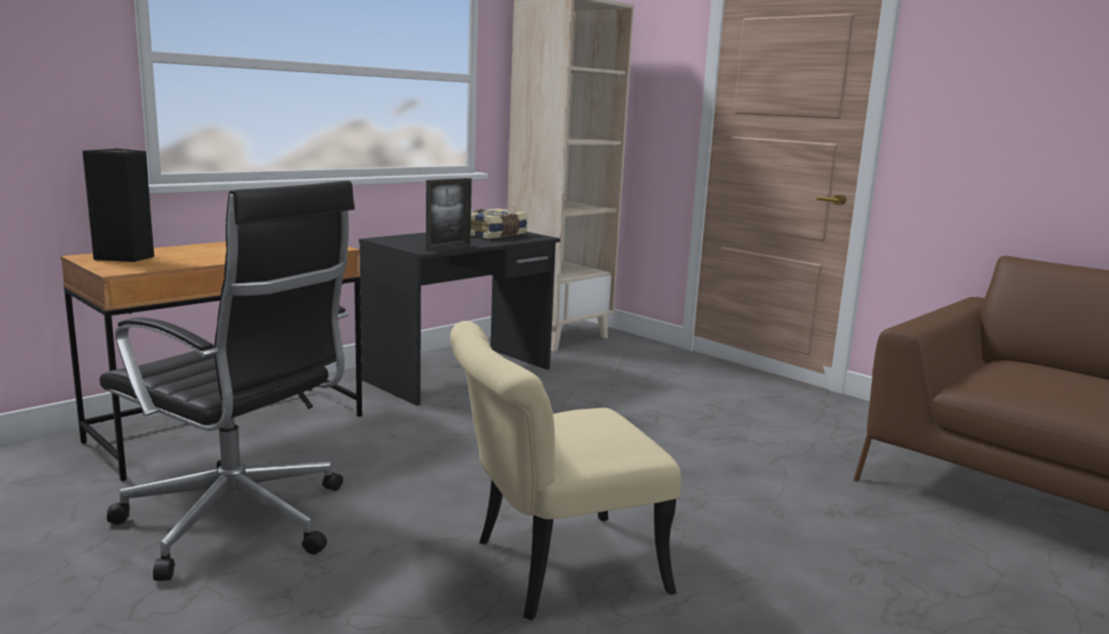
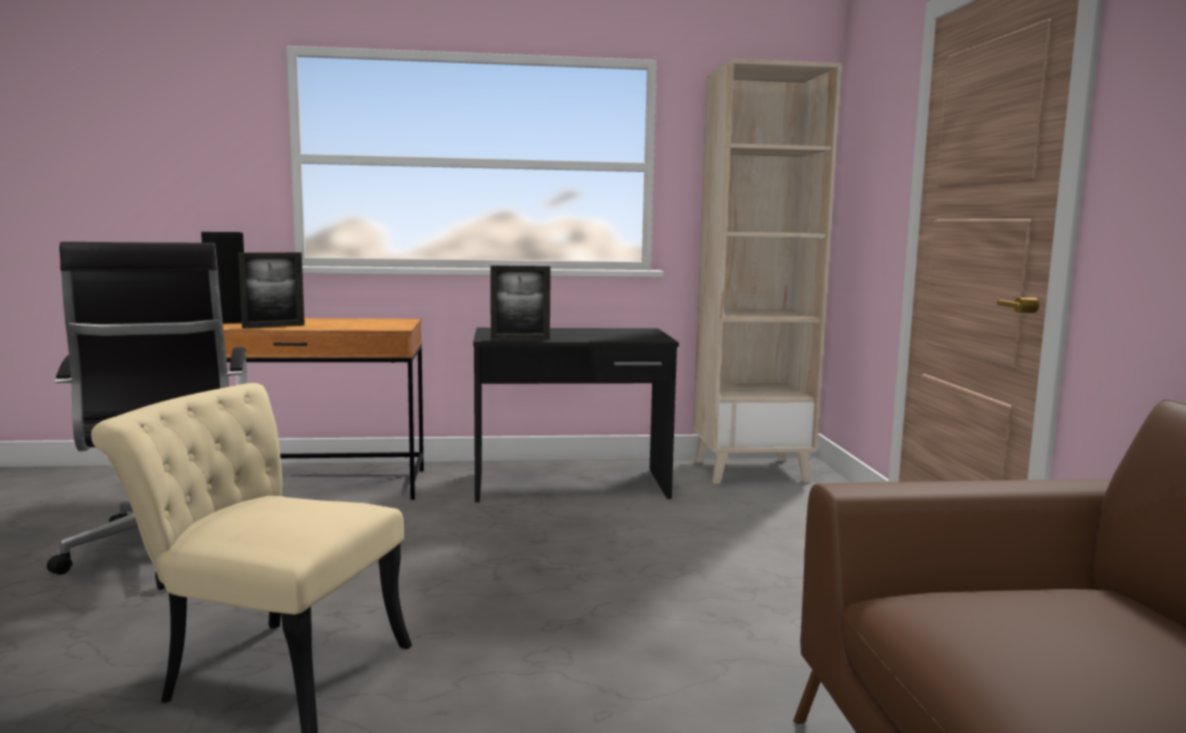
camera: 40 degrees right, 5 degrees down
(209, 259) = (273, 326): none -> picture frame
(494, 235) = (615, 334): book -> none

